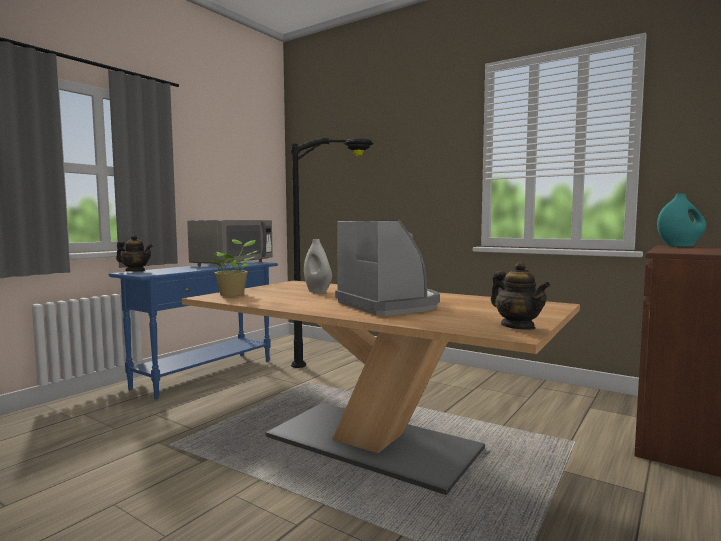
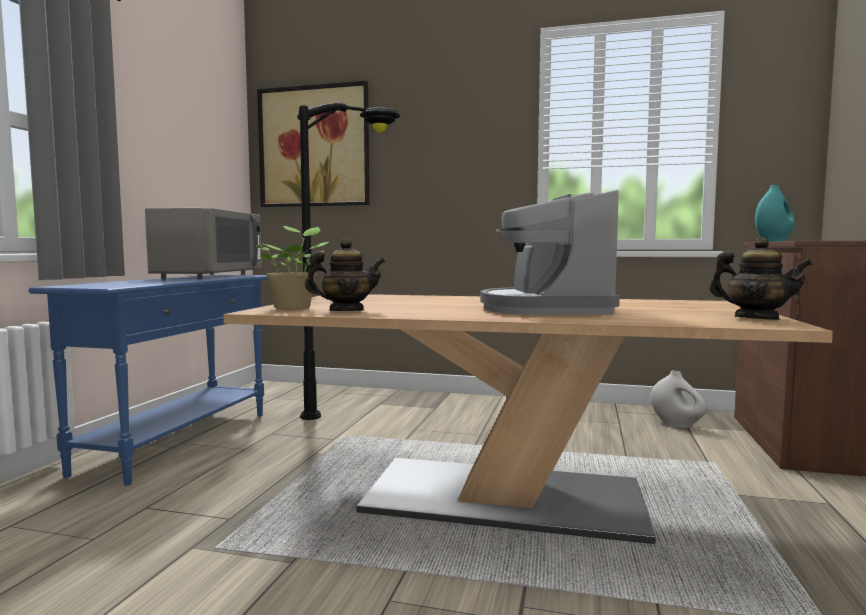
camera: 20 degrees left, 0 degrees up
(135, 271) = (75, 284): teapot -> teapot (346, 311)
(318, 291) = (405, 301): white vase -> white vase (677, 425)
(325, 166) = (314, 147): none -> picture
(389, 305) = (544, 309): coffee machine -> coffee machine turned 135 degrees counterclockwise

